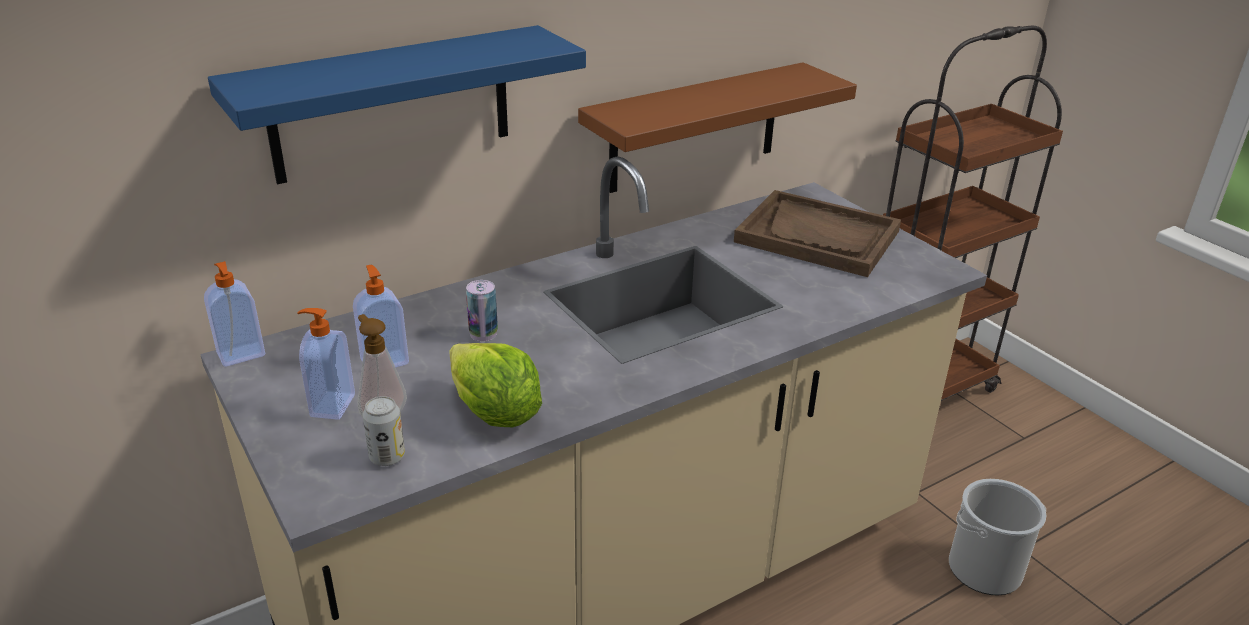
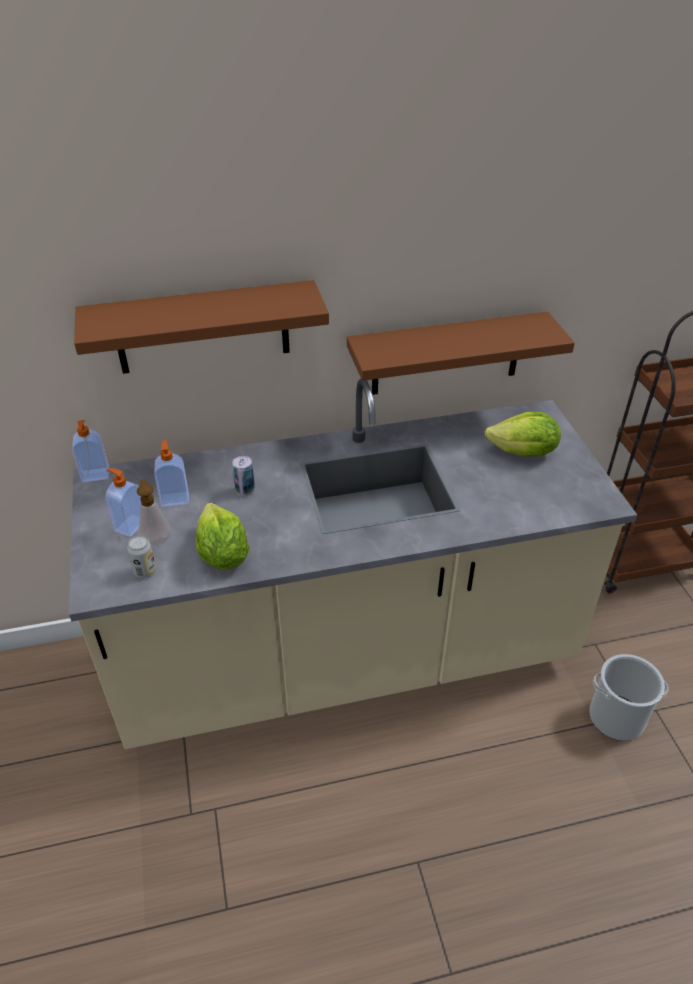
camera: 20 degrees right, 10 degrees up
(392, 104) = (202, 328): blue shelf -> brown shelf
(817, 236) = (523, 453): brown tray -> lettuce

